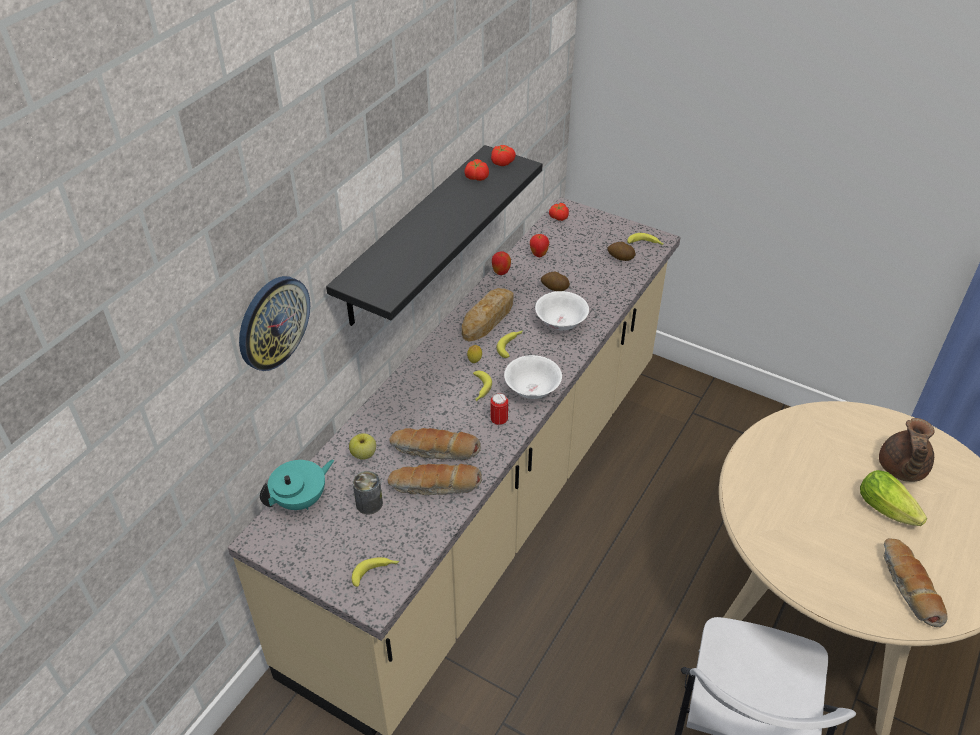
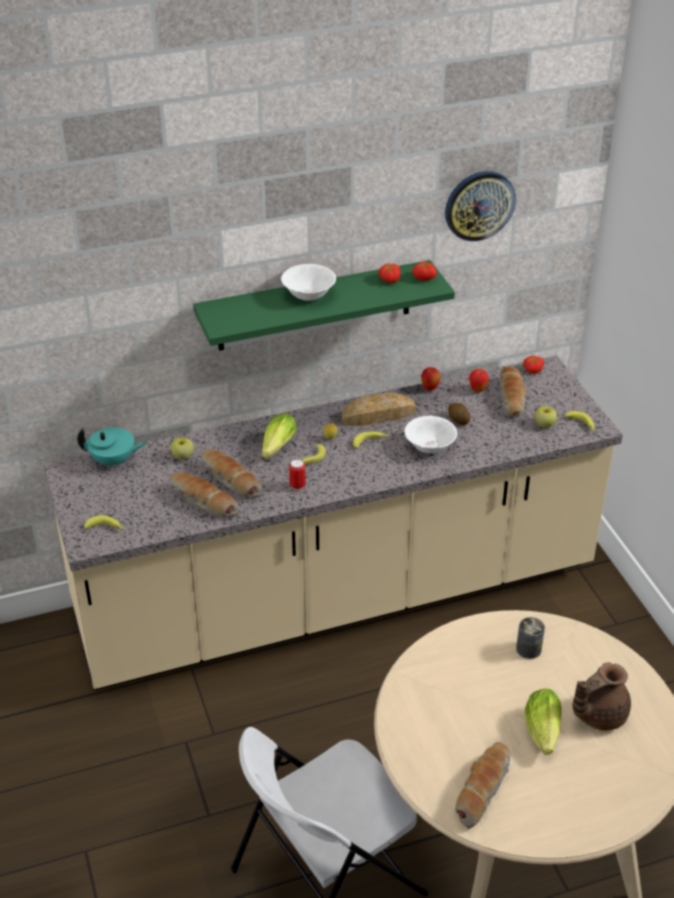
camera: 40 degrees right, 5 degrees down
(273, 322) = (127, 307): wall clock -> wall clock (479, 205)
(369, 503) = (150, 487): can -> can (528, 649)
(413, 236) = (314, 306): black shelf -> green shelf
(440, 397) = (276, 449): none -> lettuce
(532, 390) = (347, 479): white bowl -> white bowl (308, 295)
(572, 249) = (512, 399): none -> bread
(620, 258) = (544, 425): potato -> apple

